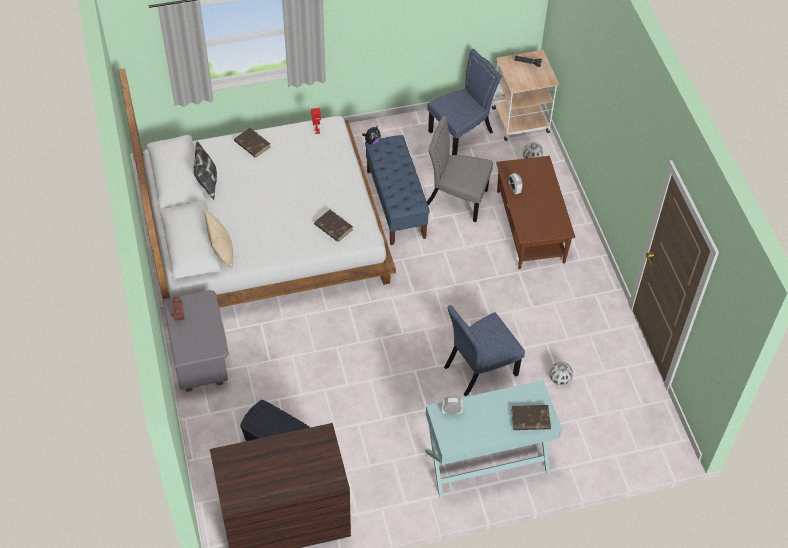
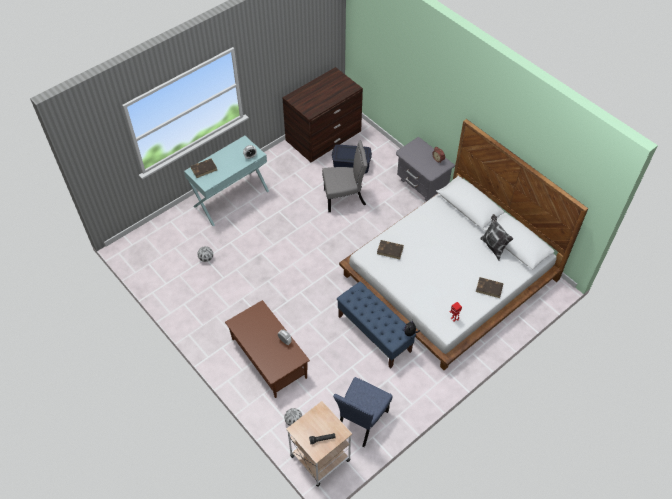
camera: 155 degrees right, 0 degrees up
(222, 252) = (446, 208): beige pillow -> none
(457, 199) = (333, 357): grey chair -> grey chair (343, 198)
(481, 368) = (258, 245): blue chair -> none

